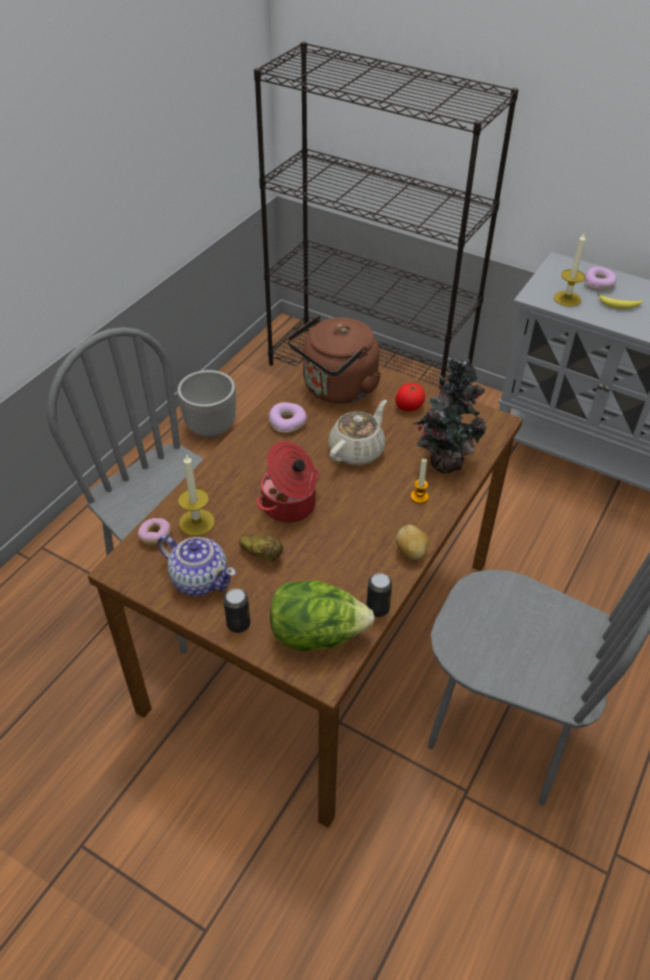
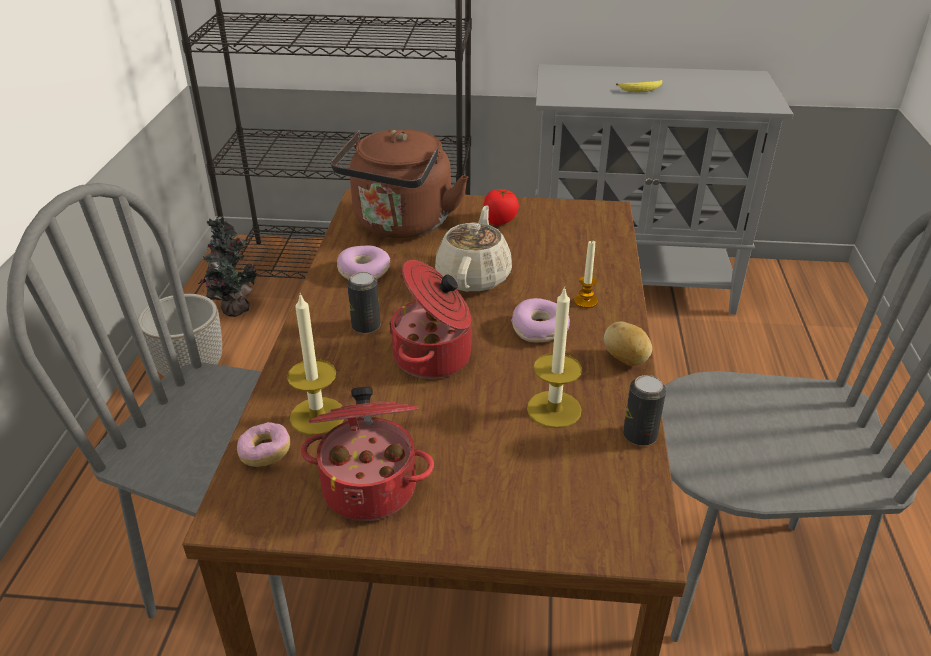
camera: 25 degrees left, 10 degrees down
(199, 579) = (370, 485): teapot -> cooking pot
(238, 624) = (470, 523): can -> can (366, 326)
(262, 554) = (439, 424): potato -> none
(317, 635) = (589, 496): lettuce -> none
(443, 461) = (582, 260): potted plant -> potted plant (233, 309)
(567, 298) = (588, 94): candle -> candle (554, 409)
(599, 284) = (606, 78): donut -> donut (539, 328)

